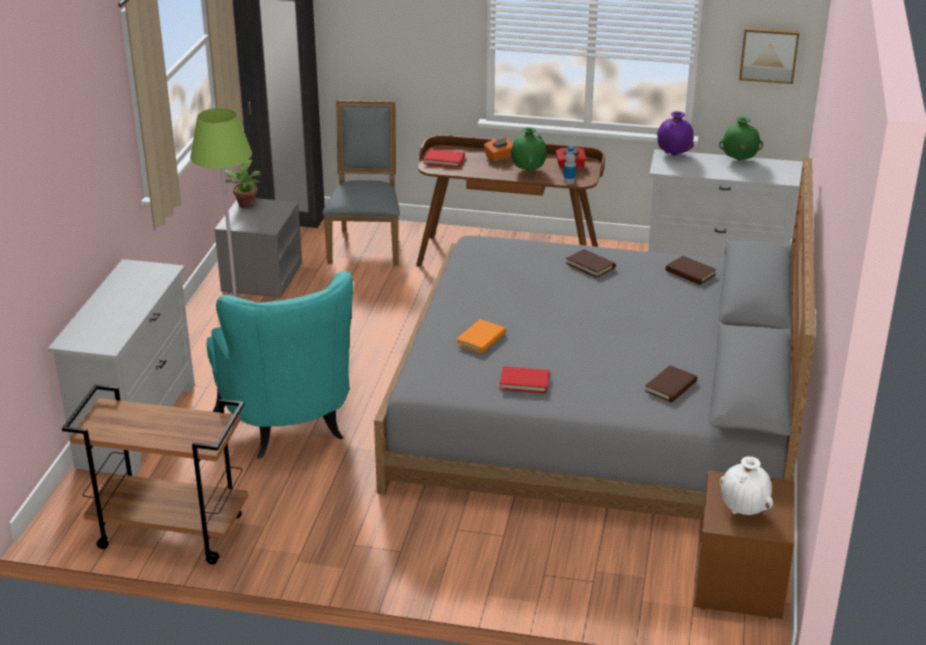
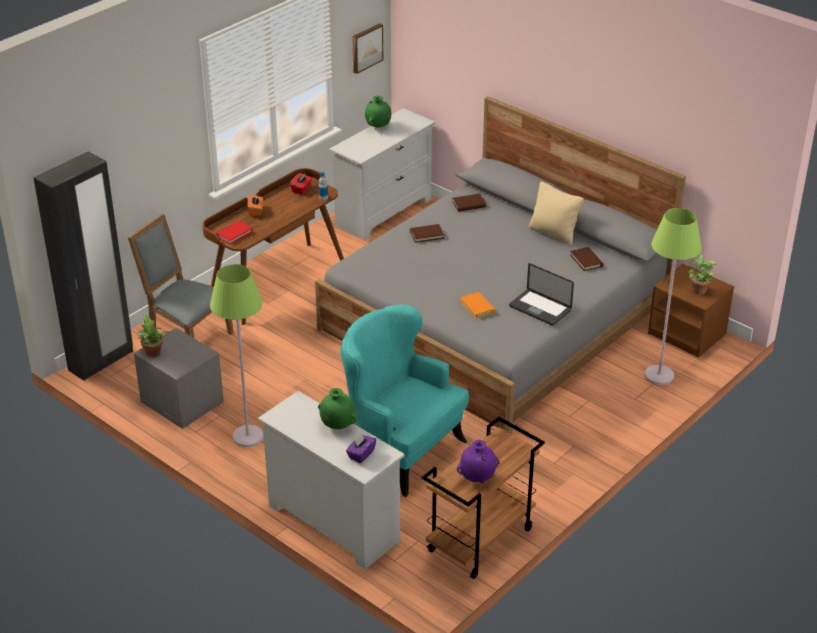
camera: 60 degrees left, 5 degrees up
(97, 331) = (361, 454): none -> purple tissue box
(289, 427) = (401, 450): turquoise armchair -> turquoise armchair turned 150 degrees counterclockwise
(524, 382) = (540, 308): red book -> laptop
(528, 170) = (289, 207): green vase -> green vase (337, 425)
(617, 582) = (659, 375): none -> green floor lamp
(674, 154) = (345, 145): purple vase -> purple vase (478, 478)
(704, 346) = (553, 233): none -> beige pillow
(744, 511) = (697, 289): white vase -> potted plant

